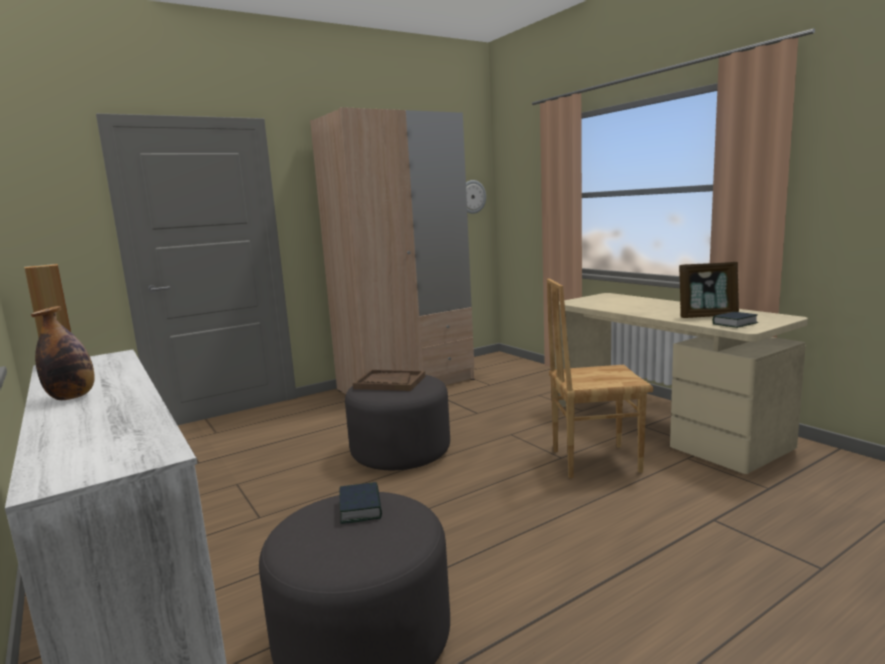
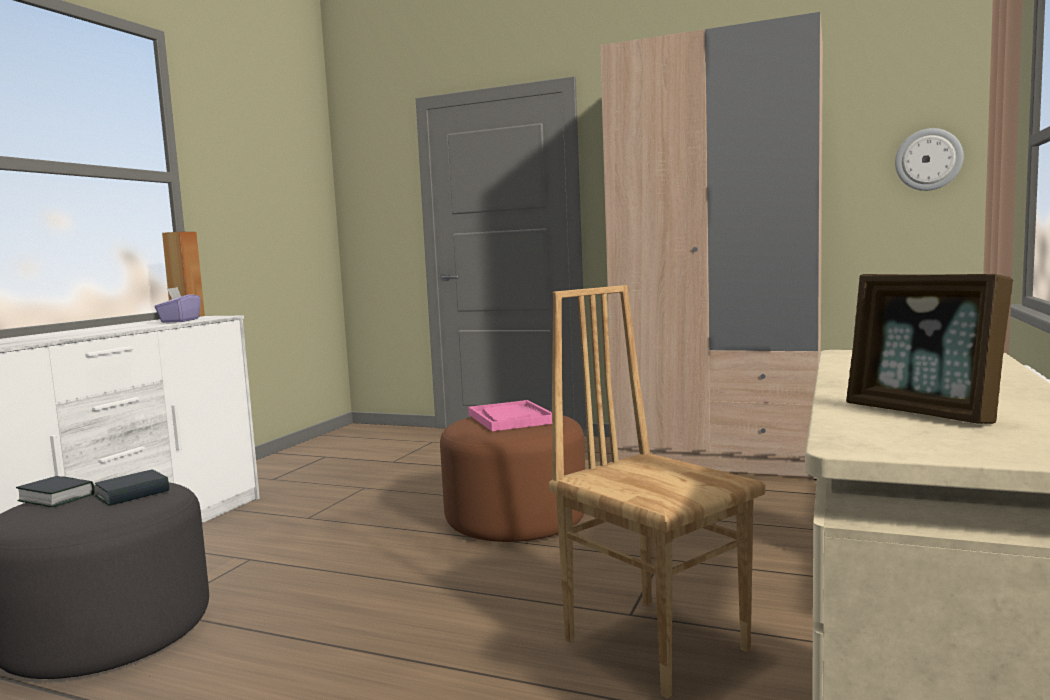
camera: 55 degrees right, 5 degrees down
(72, 397) = (79, 331): bottle -> none
(108, 366) = (179, 321): none -> purple tissue box
(389, 382) = (510, 418): brown tray -> pink tray
(401, 451) = (516, 520): grey ottoman -> brown ottoman
(734, 324) = (886, 434): book -> book (56, 498)

